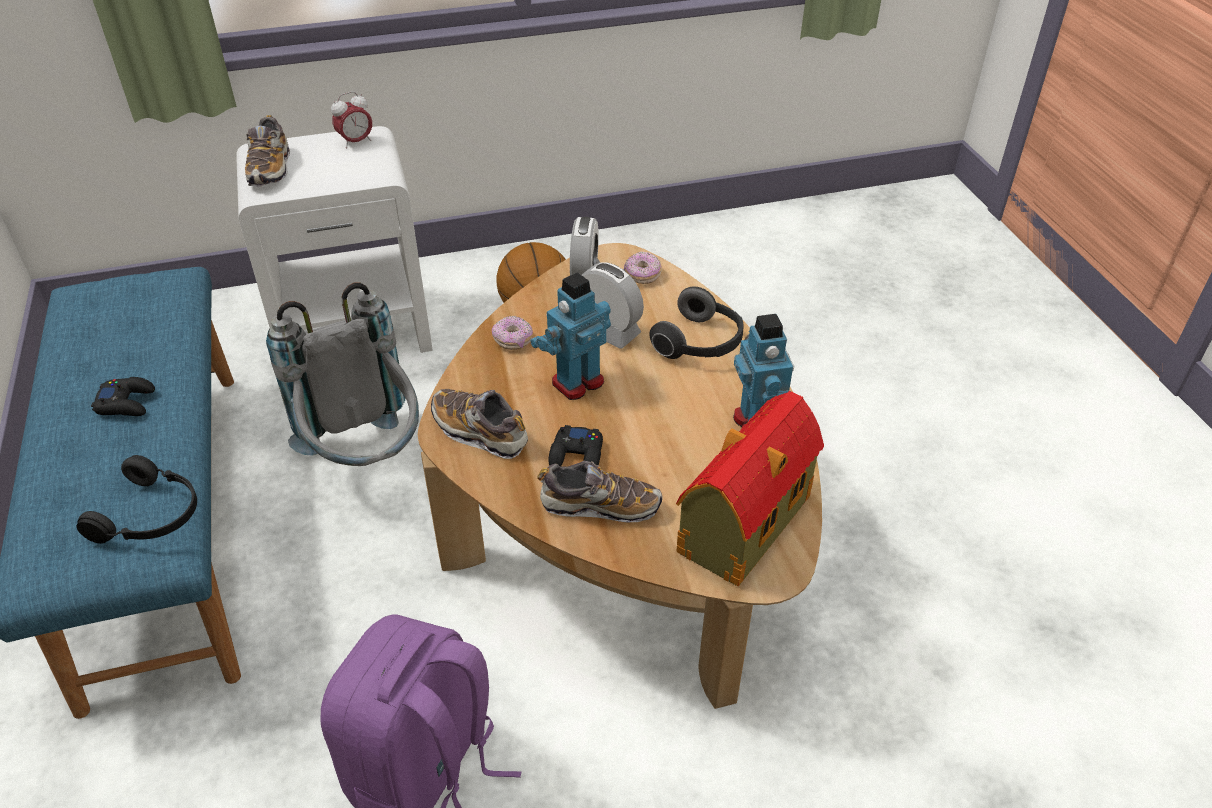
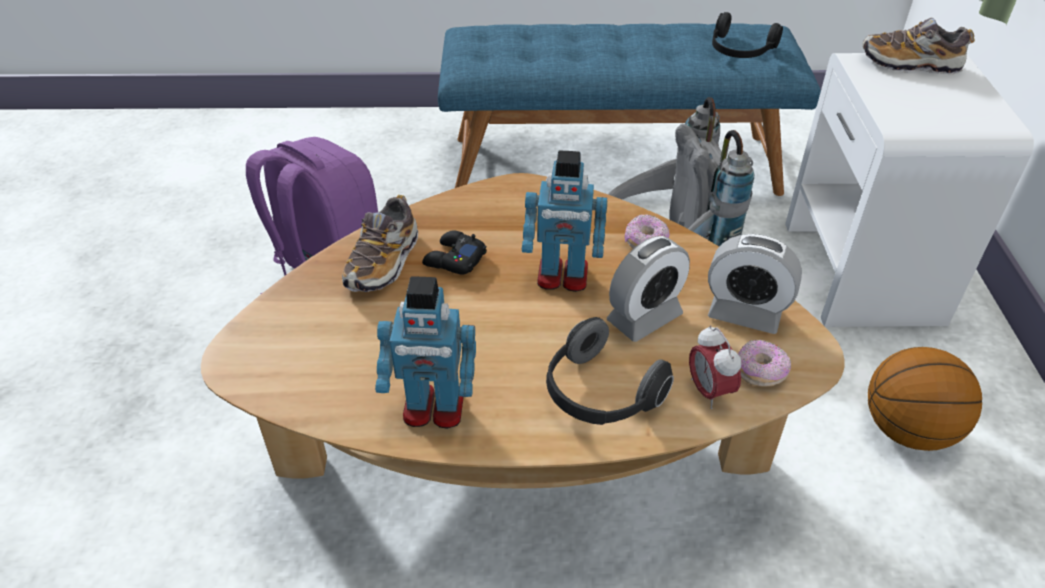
camera: 105 degrees right, 0 degrees up
(126, 403) = (619, 51): black game controller -> none
(151, 515) = (495, 63): black headphones -> black headphones (739, 50)
(356, 142) = (982, 114): alarm clock -> alarm clock (709, 391)
(480, 432) = (513, 205): shoe -> none
(577, 382) = (562, 277): toy robot -> toy robot turned 120 degrees clockwise
(742, 526) = (301, 353): toy house -> none

